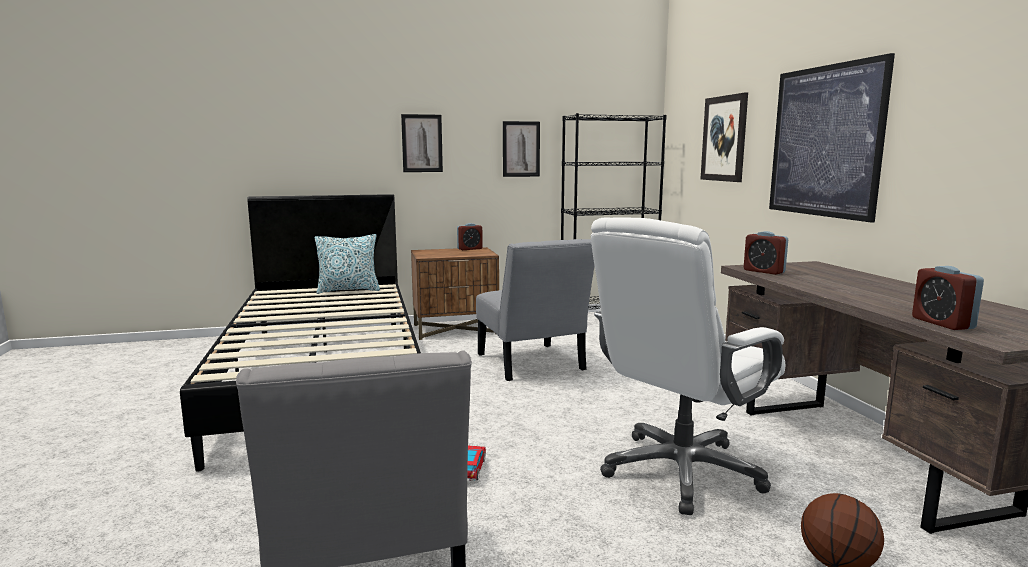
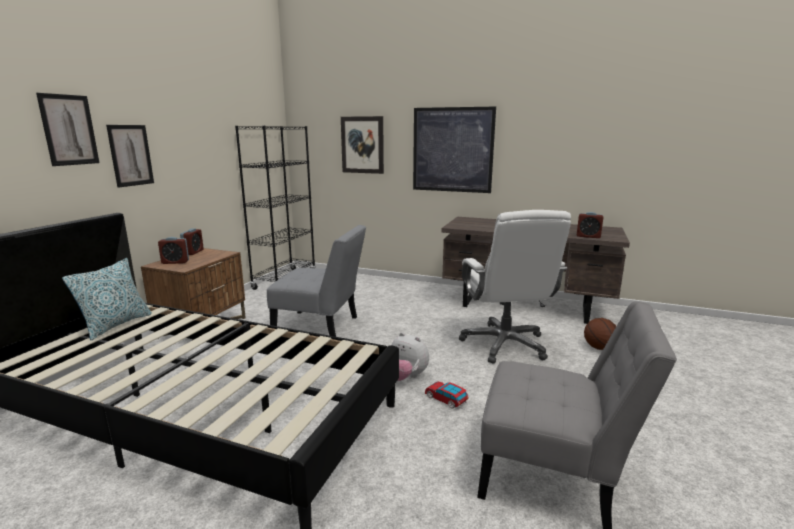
camera: 55 degrees left, 5 degrees up
(488, 434) = (405, 377): none -> plush toy
(521, 149) = (209, 155): picture -> picture (69, 130)
(764, 271) = (467, 227): alarm clock -> alarm clock (175, 262)

